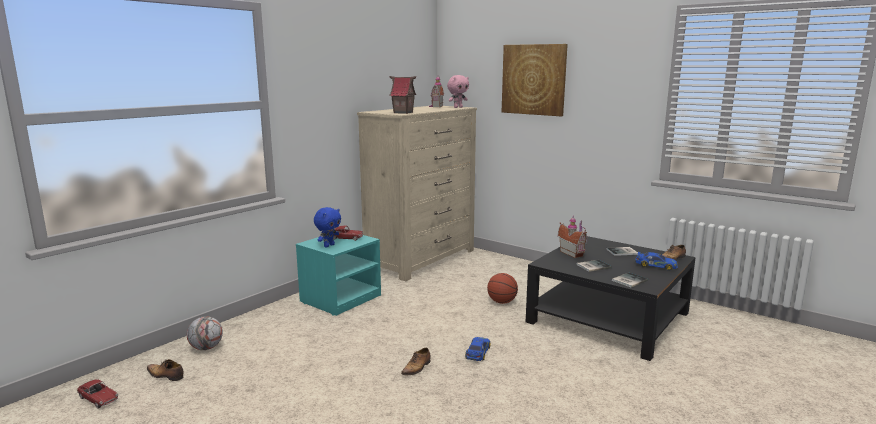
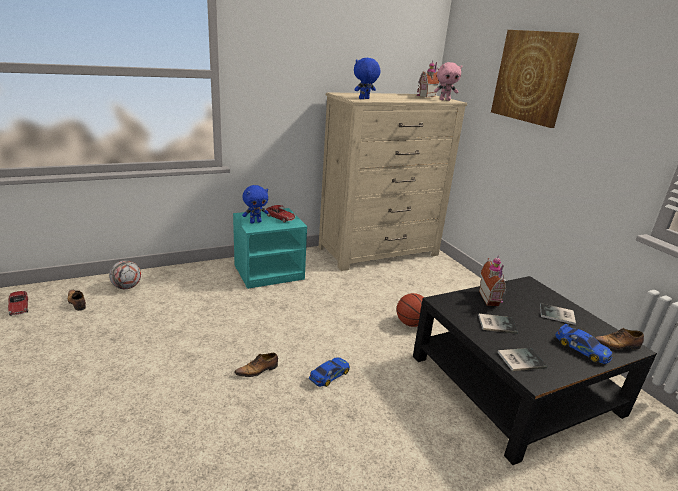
camera: 25 degrees right, 10 degrees up
(403, 113) = (364, 99): toy house -> blue plush toy

